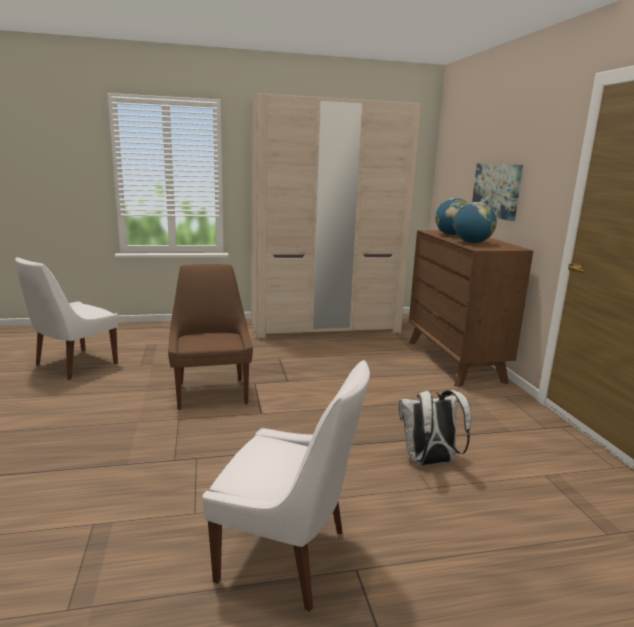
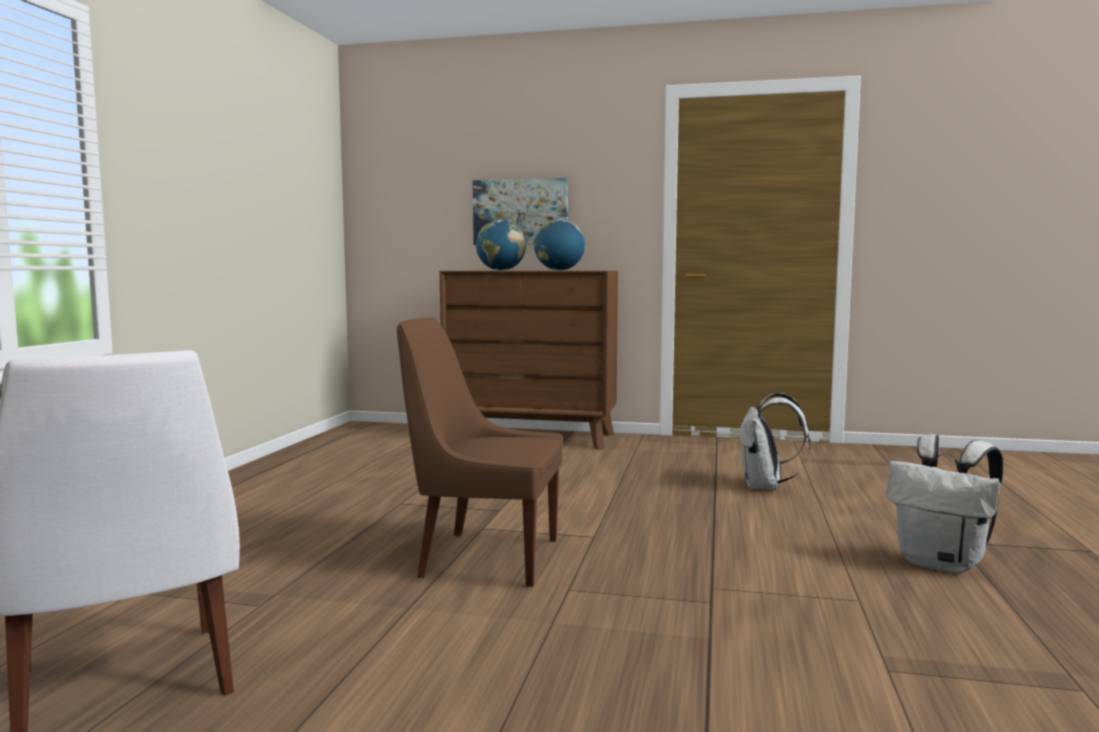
camera: 65 degrees left, 10 degrees down
(288, 556) = (942, 564): white chair -> white backpack
(324, 326) = (307, 463): beige wardrobe -> none

